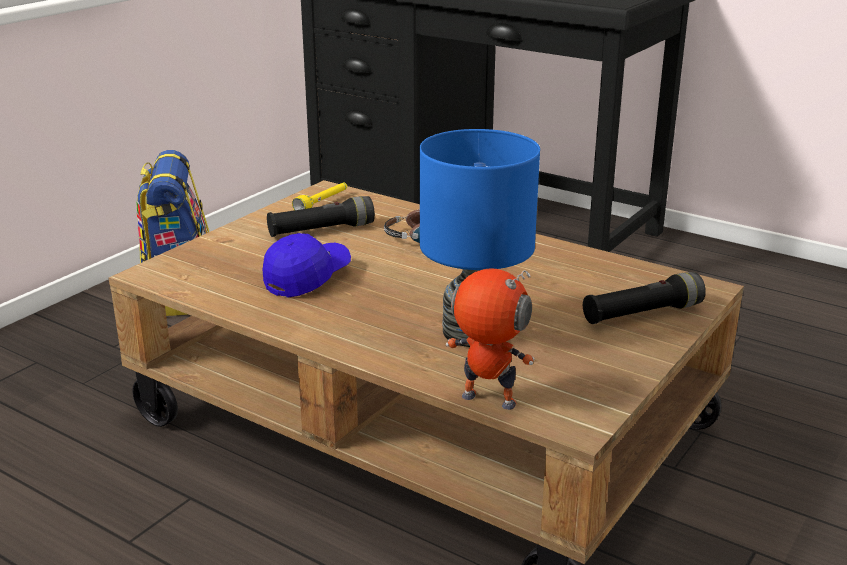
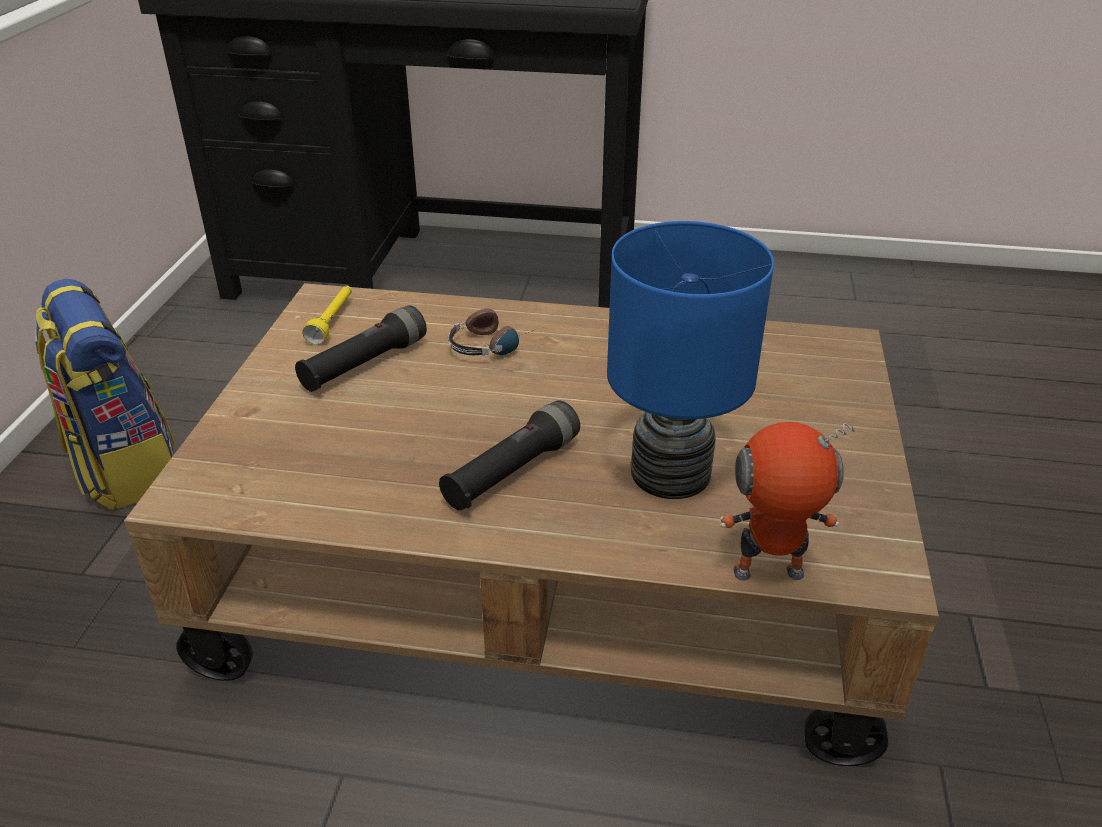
camera: 25 degrees left, 10 degrees up
(307, 278) = (407, 446): blue cap -> none
(642, 314) = (818, 395): black flashlight -> black flashlight (512, 471)

